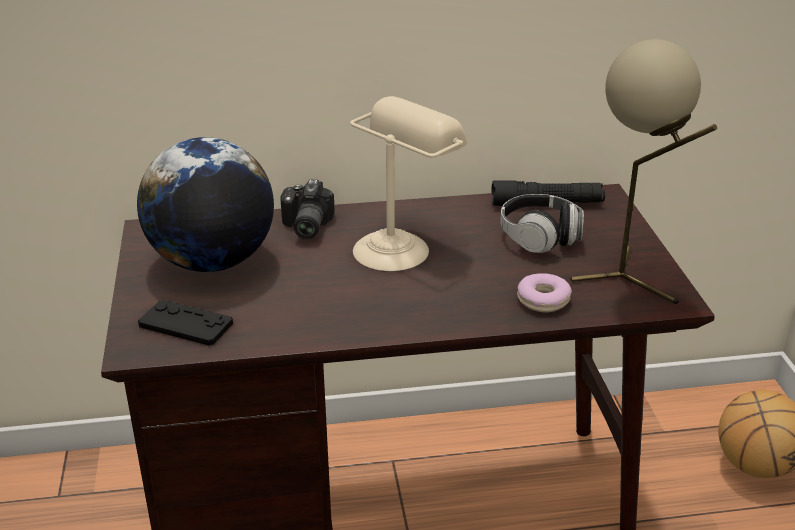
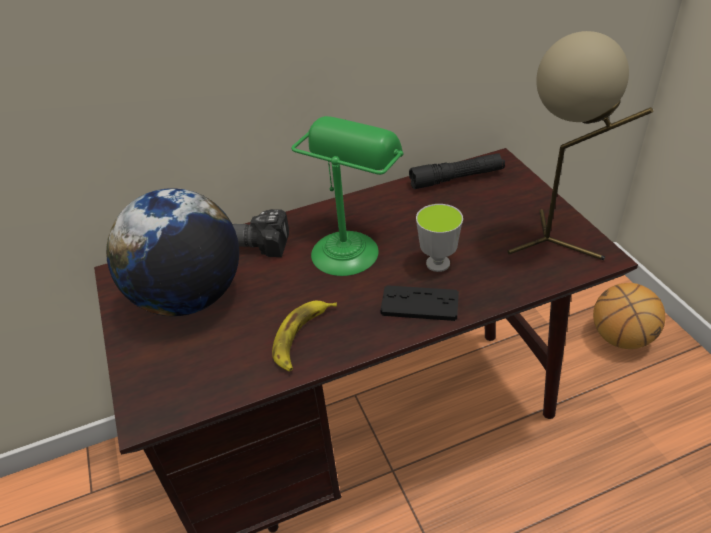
camera: 10 degrees left, 10 degrees up
(186, 324) = (186, 375): black game controller -> black game controller (419, 304)
(304, 227) = (260, 242): camera -> camera turned 105 degrees clockwise
(314, 315) = (302, 337): none -> banana
(400, 243) = (350, 243): beige table lamp -> green table lamp
(488, 277) = (438, 263): none -> cup
(540, 237) = (464, 214): headphones -> none
(543, 300) = (493, 278): donut -> none

